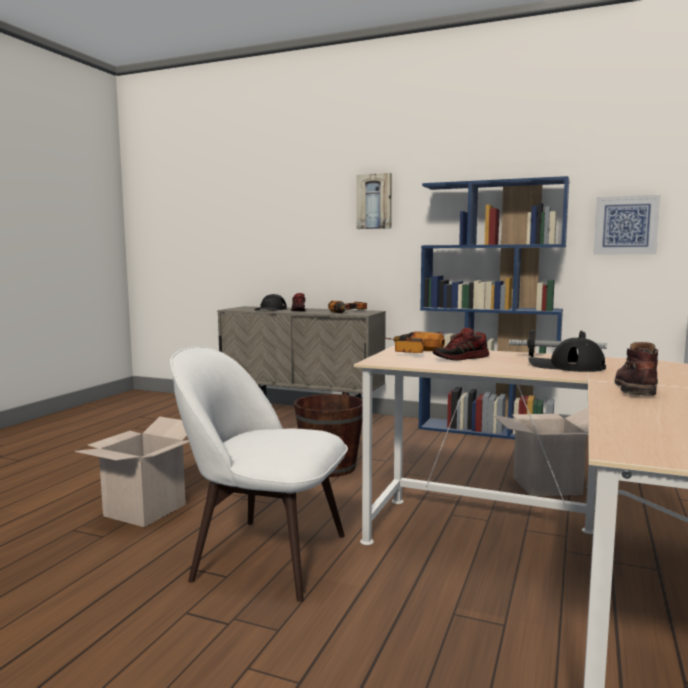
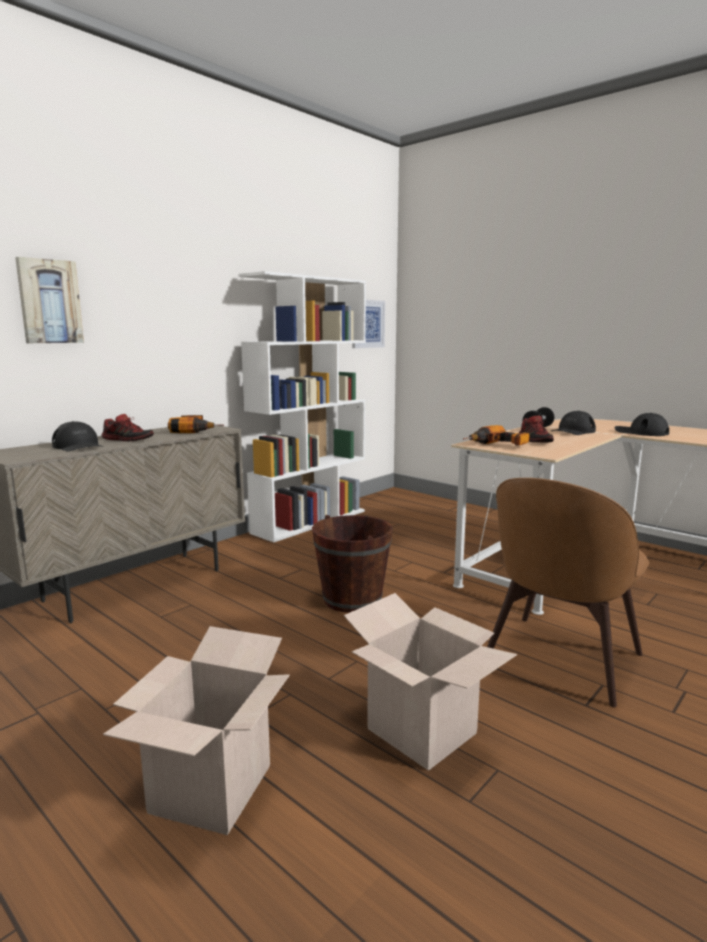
camera: 70 degrees left, 5 degrees up
(264, 555) = (560, 660): white chair -> brown chair
(374, 201) = (174, 284): picture -> picture (49, 302)
(487, 430) = (310, 521): blue bookcase -> white bookcase
(546, 485) = (450, 534): cardboard box -> cardboard box (211, 789)
(636, 386) = (641, 432): brown boot -> black cap

